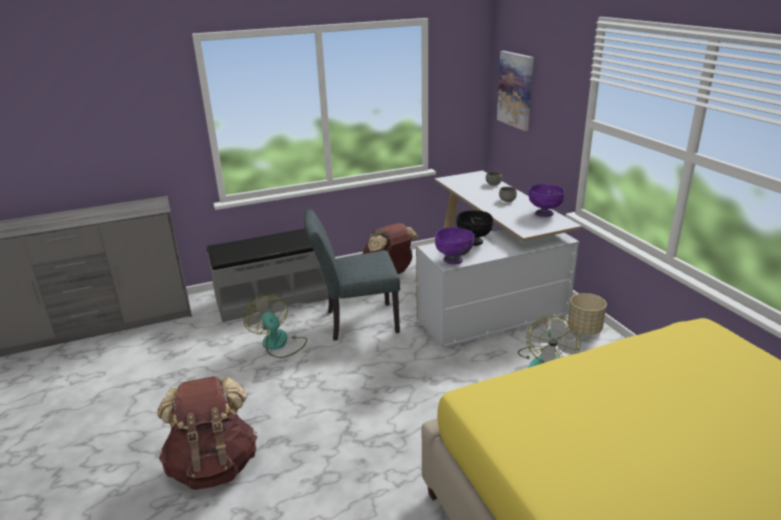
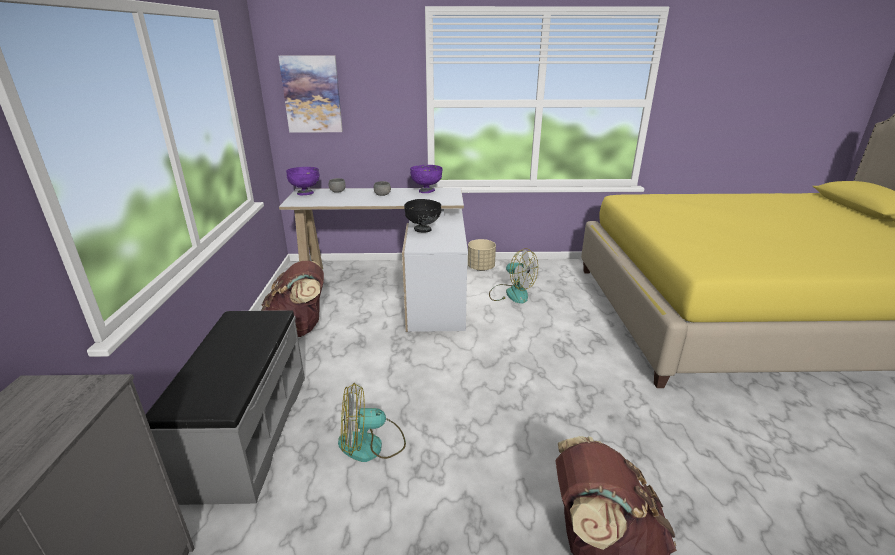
camera: 70 degrees left, 0 degrees up
(355, 322) = (375, 372): grey chair -> none
(453, 261) = (452, 244): purple bowl -> purple bowl (306, 193)

